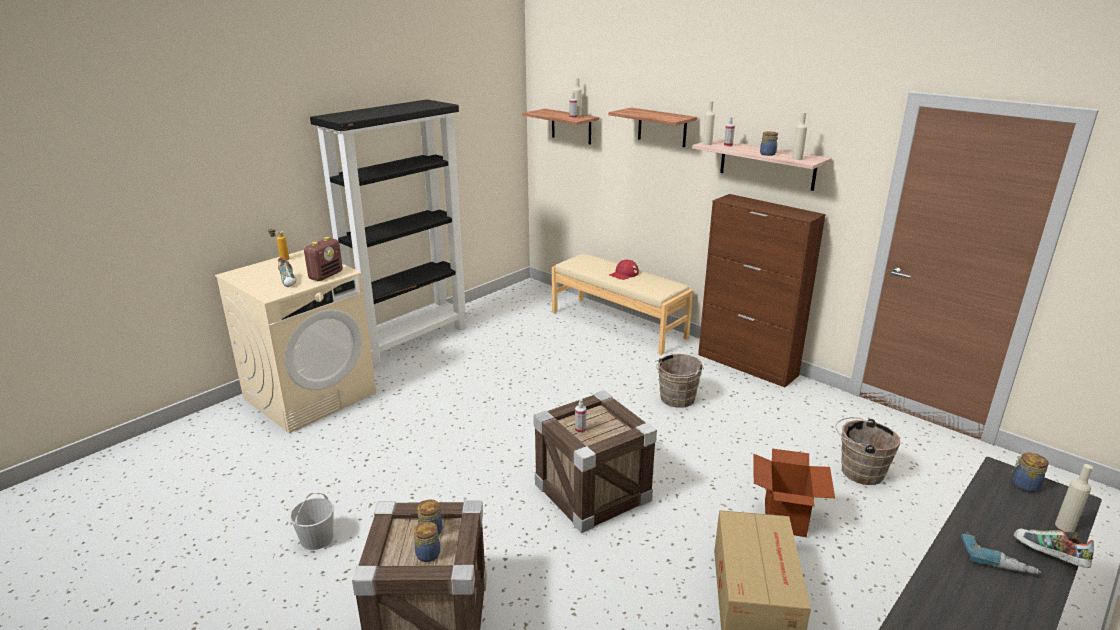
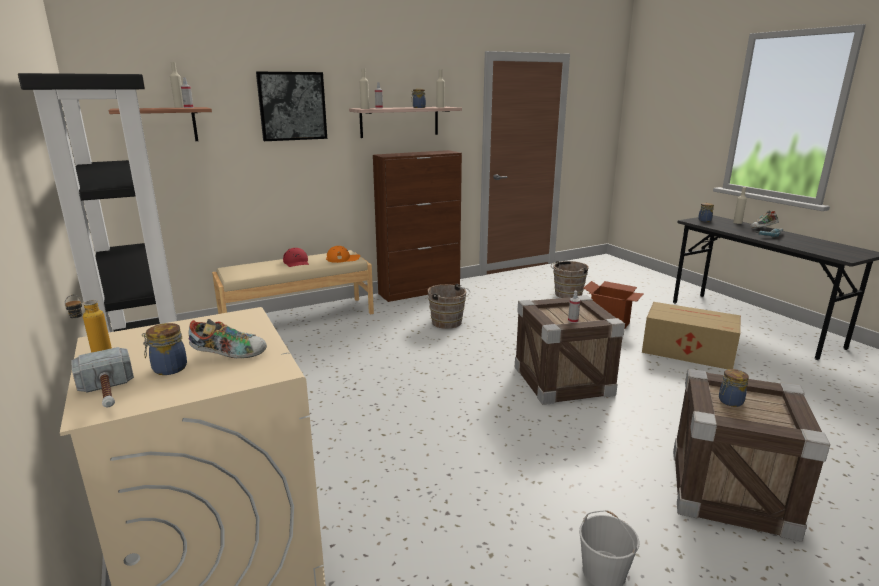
camera: 70 degrees left, 5 degrees down
(246, 272) = (108, 394): none -> hammer
(326, 275) = (243, 327): radio -> none
(427, 553) = (764, 406): jar -> jar (168, 369)
(655, 288) = (343, 258): none -> orange cap
(662, 127) = (292, 106): shelf -> picture

